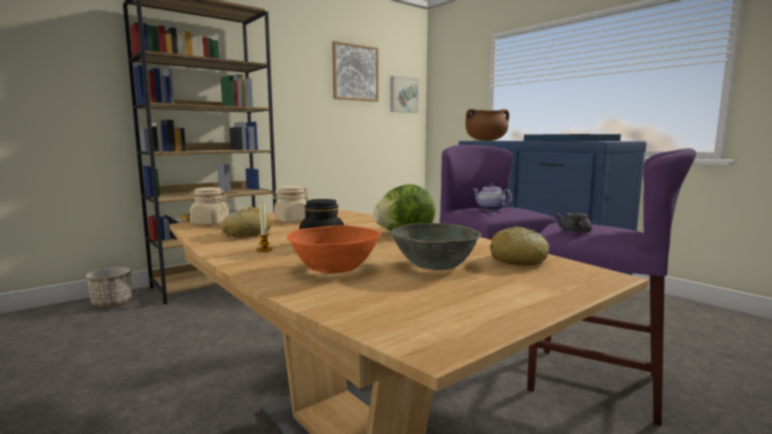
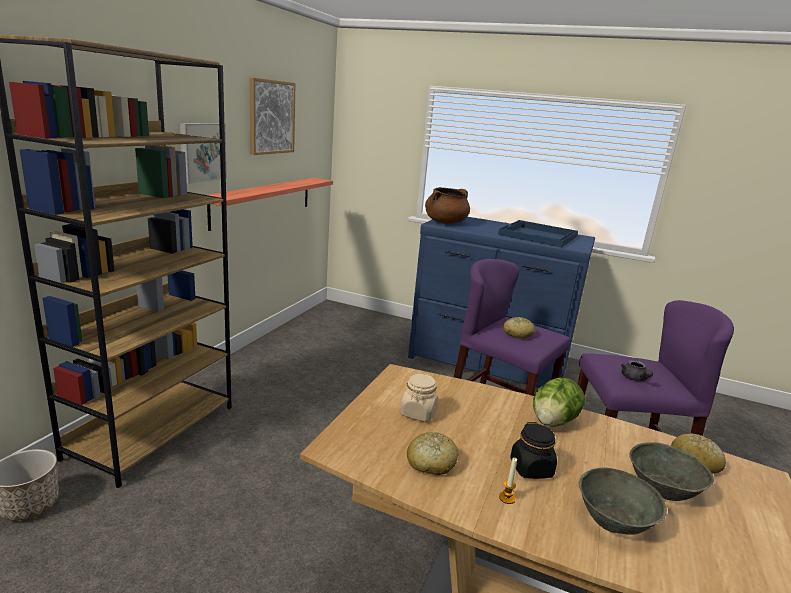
camera: 30 degrees left, 10 degrees up
(210, 223) = (346, 441): beige jar -> none
(334, 267) = (613, 519): orange bowl -> grey bowl
(348, 137) = (263, 201): none -> shelf
(403, 95) = (314, 139): picture -> picture (201, 152)
(490, 209) = (517, 334): teapot -> bread

